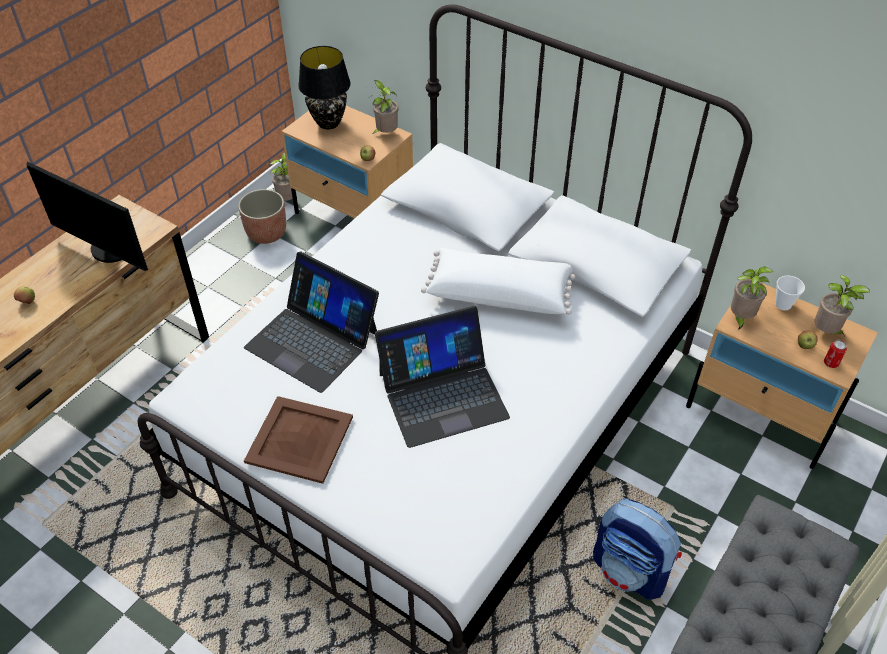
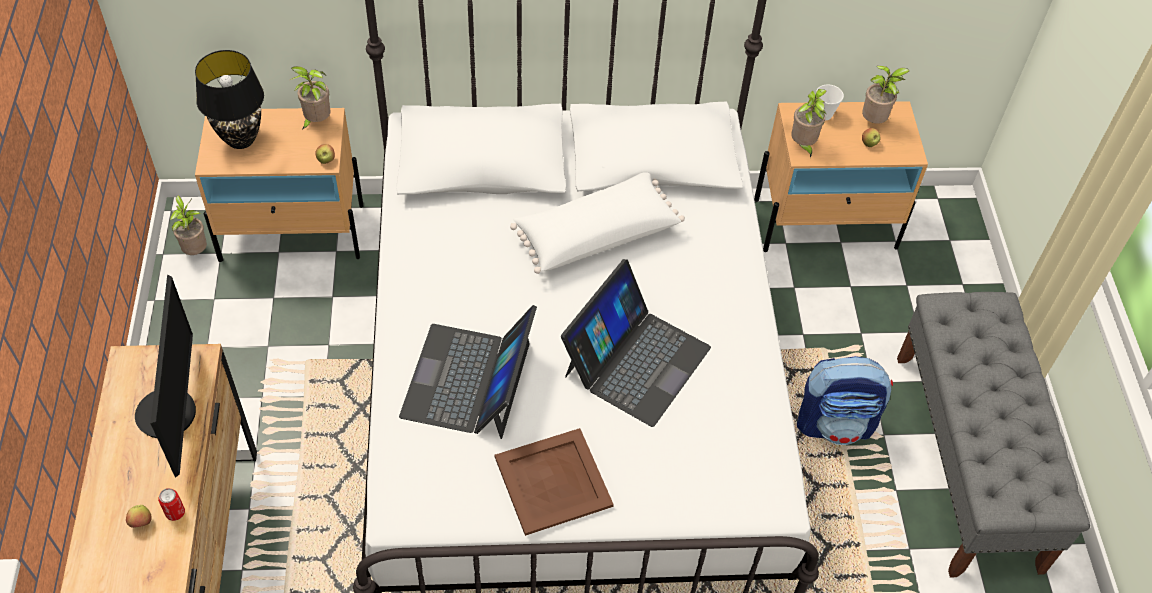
camera: 40 degrees left, 5 degrees up
(110, 250) = (173, 412): monitor -> monitor turned 90 degrees counterclockwise
(267, 233) = (208, 301): planter -> none
(313, 340) = (469, 381): laptop -> laptop turned 105 degrees clockwise
(830, 363) = (898, 148): can -> can (175, 513)

